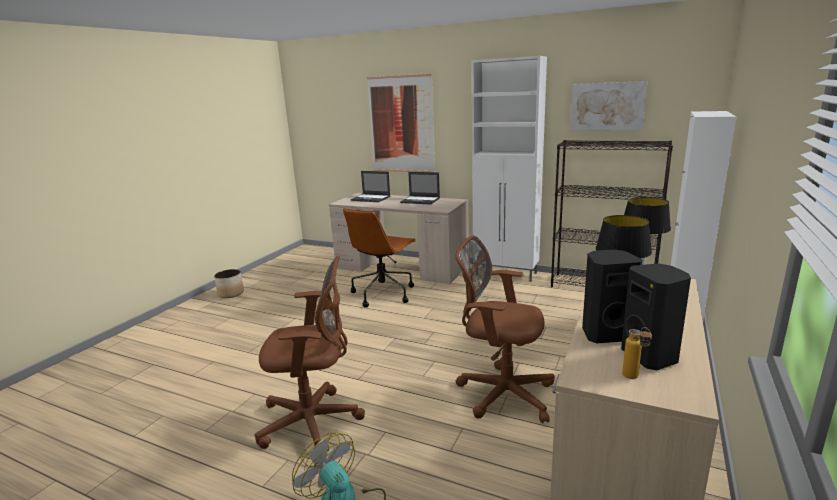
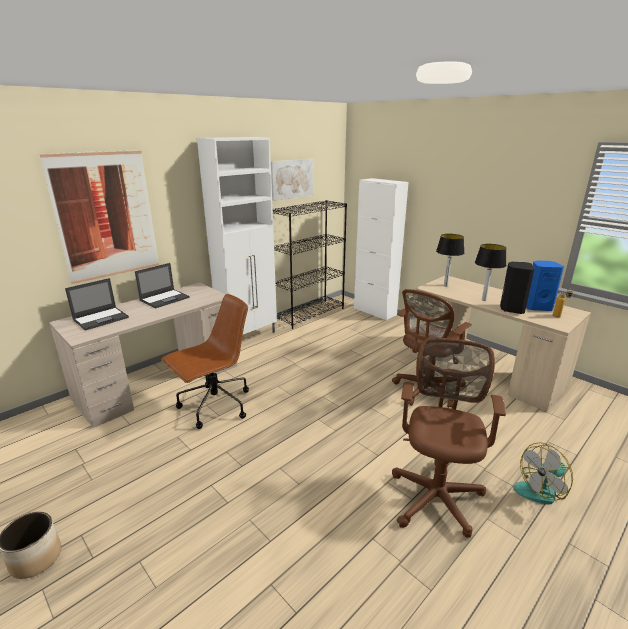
camera: 70 degrees left, 5 degrees up
(383, 293) = (214, 406): brown office chair -> brown office chair turned 90 degrees counterclockwise
(651, 356) = (537, 307): black speaker -> blue speaker

